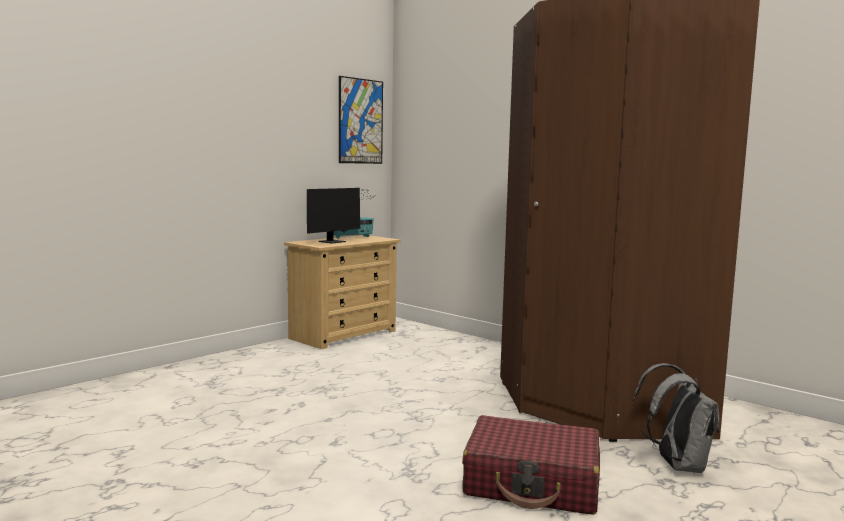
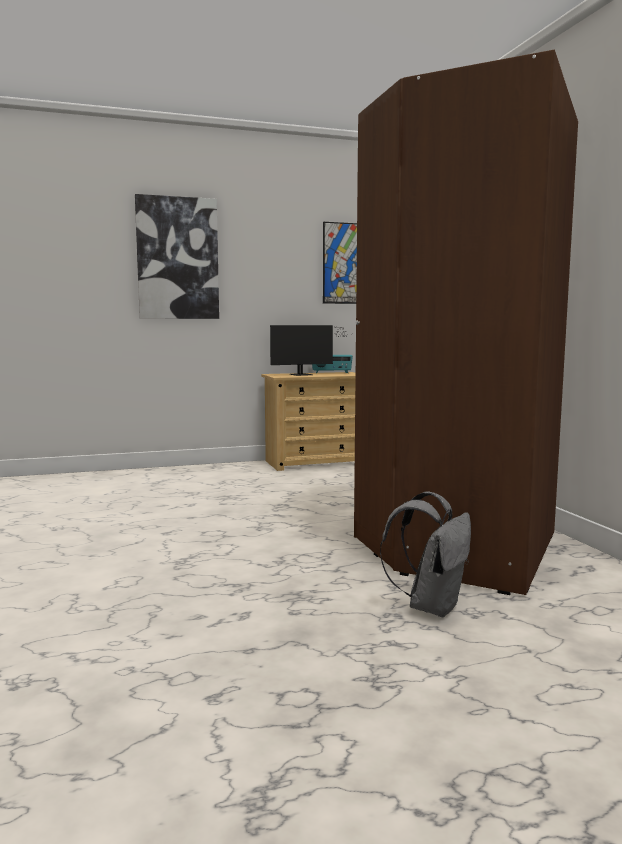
camera: 30 degrees right, 0 degrees up
(197, 109) = (177, 258): none -> picture
(532, 483) = (263, 589): red suitcase -> none

